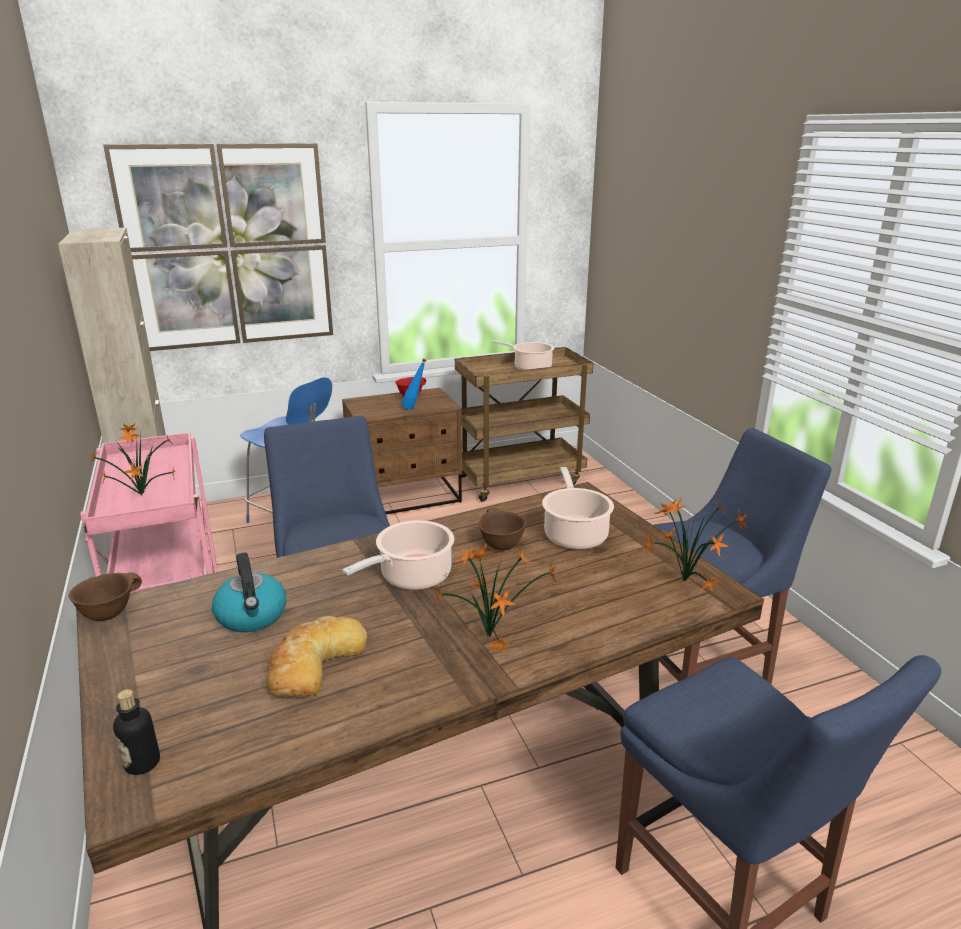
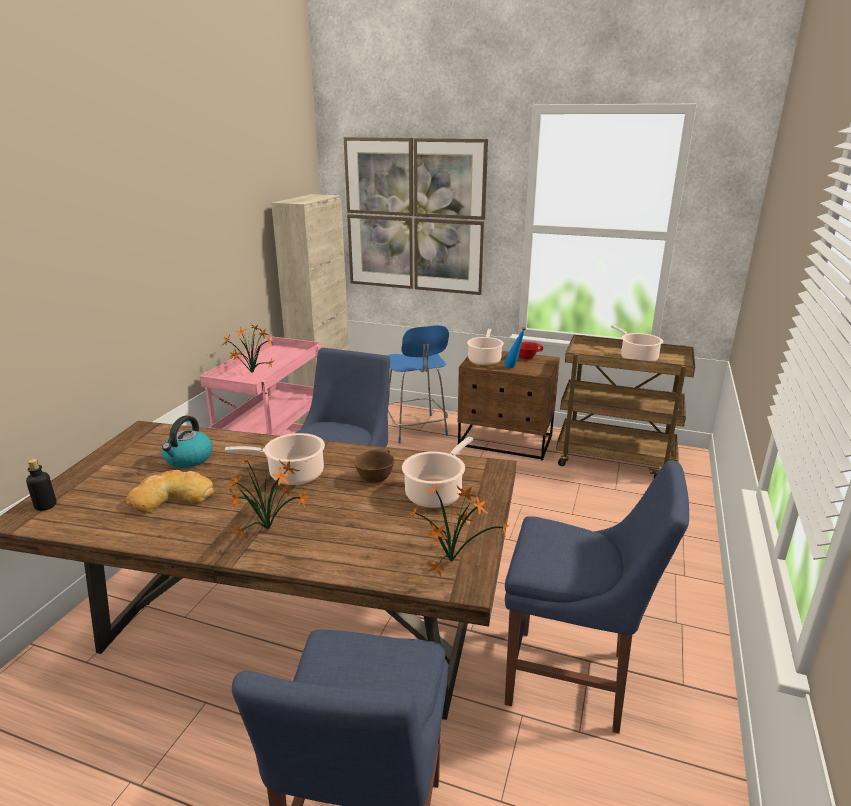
camera: 40 degrees right, 0 degrees up
(108, 613) = (142, 429): brown bowl -> none
(373, 408) = (484, 360): none -> cooking pot

